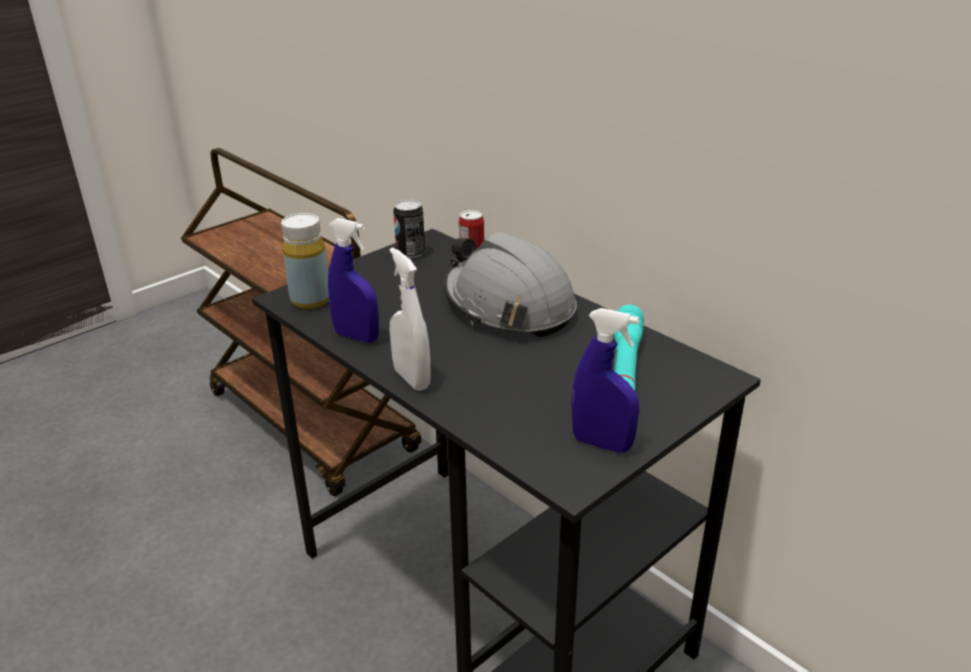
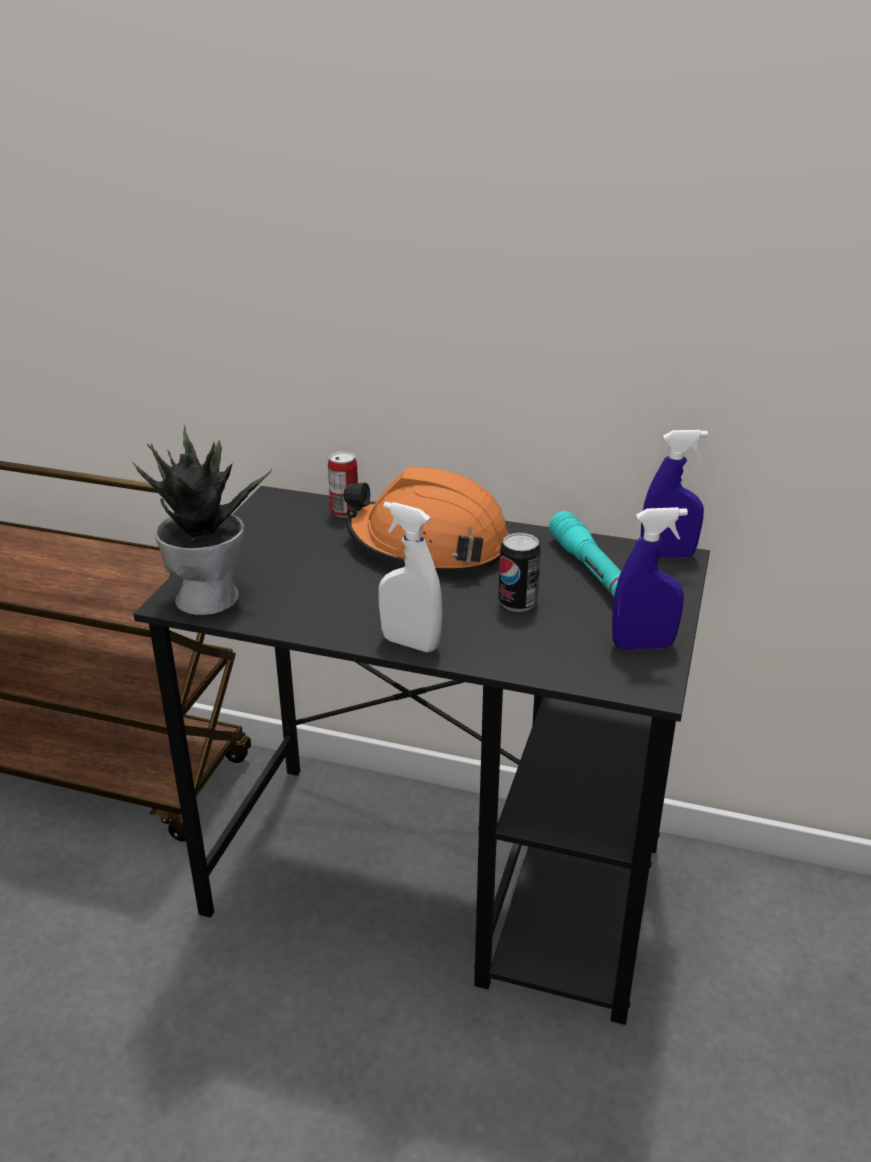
camera: 30 degrees left, 0 degrees up
(310, 300) = (209, 596): yellow bottle -> potted plant
(357, 336) = (306, 619): blue spray bottle -> blue spray bottle (667, 555)
(410, 253) = (267, 517): can -> can (517, 603)
(508, 306) = (428, 545): grey hard hat -> orange hard hat

